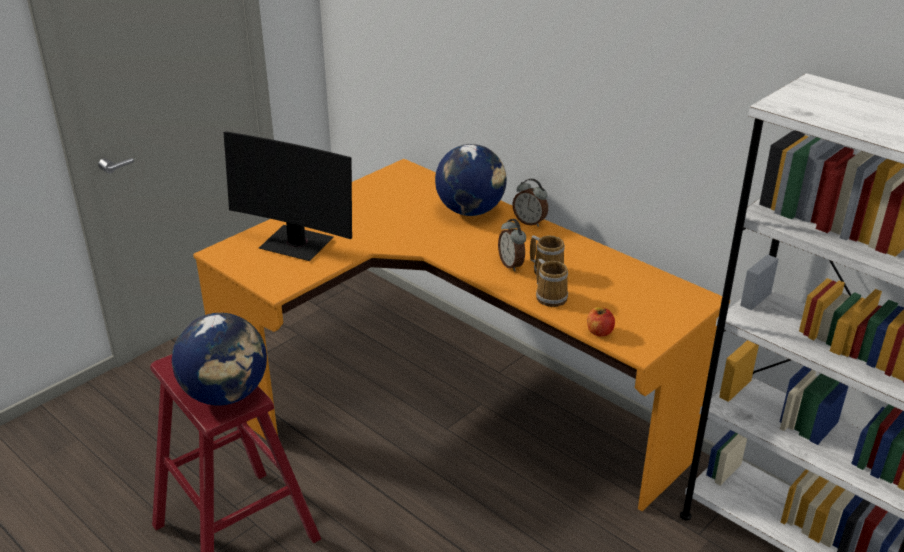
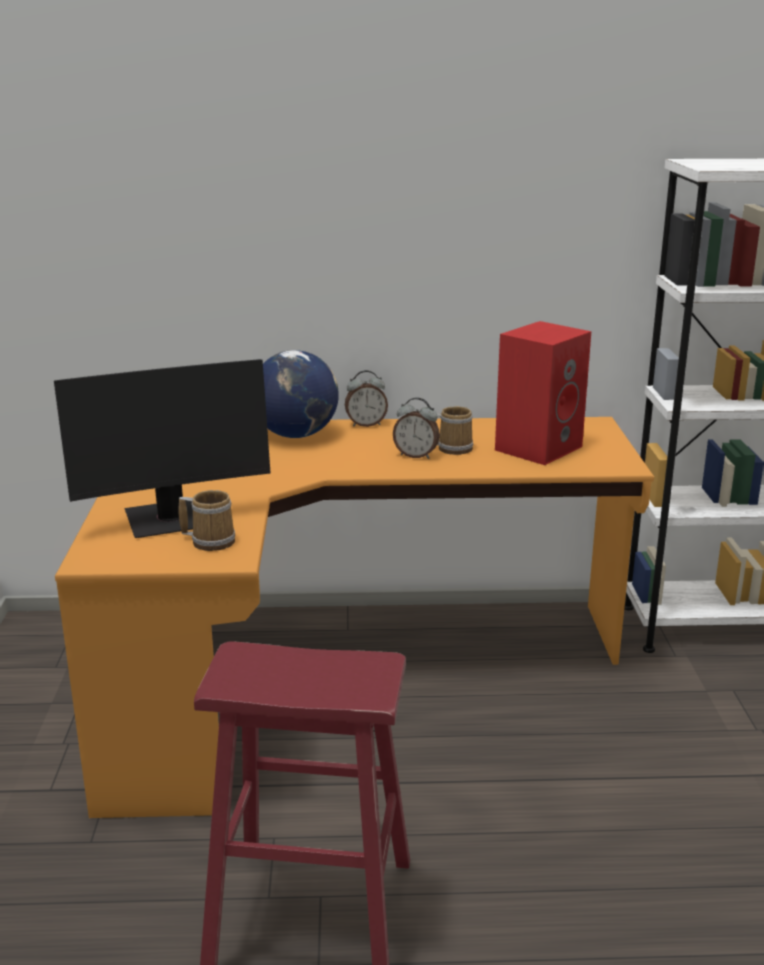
camera: 45 degrees left, 10 degrees down
(226, 394) = (347, 673): globe -> none
(551, 296) = (493, 462): mug -> mug (211, 540)
(599, 332) = (577, 468): apple -> none
(609, 299) = (538, 447): none -> red speaker

